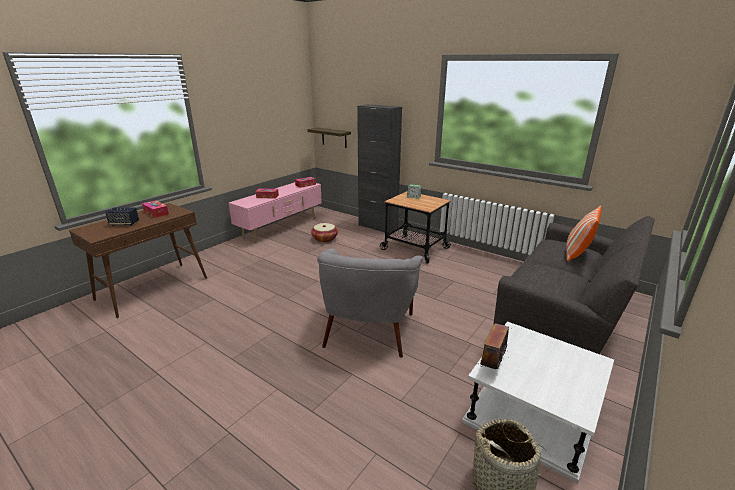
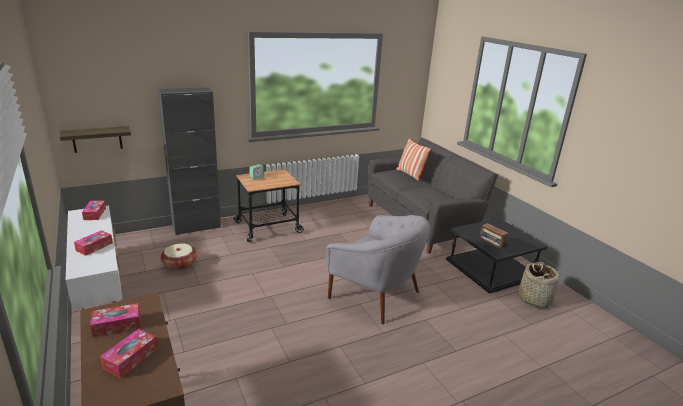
camera: 65 degrees left, 0 degrees up
(124, 223) = (131, 358): speaker -> tissue box
(281, 227) = (99, 284): pink tv stand -> white tv stand
(532, 414) = (491, 269): white side table -> black side table

